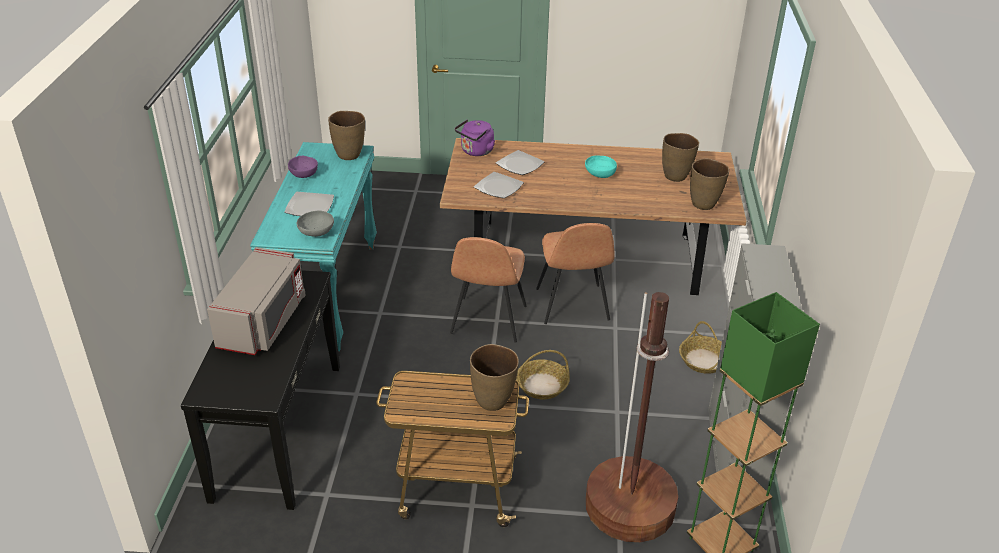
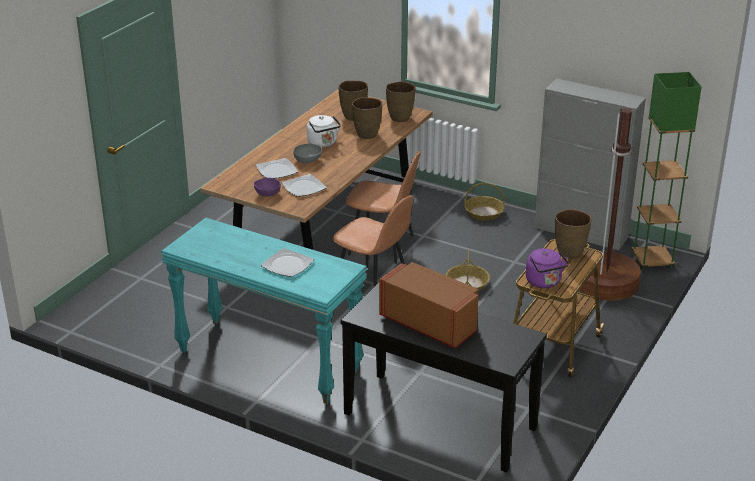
camera: 65 degrees left, 5 degrees down
(263, 322) = (429, 323): grey microwave -> brown microwave
(304, 174) = (227, 259): purple bowl -> purple bowl (267, 194)
(316, 233) = (335, 268): grey bowl -> grey bowl (308, 160)
(349, 155) = (212, 231): brown vase -> brown vase (367, 135)
(476, 152) = (235, 184): purple kettle -> purple kettle (544, 282)
(599, 174) = (323, 143): turquoise bowl -> white kettle

